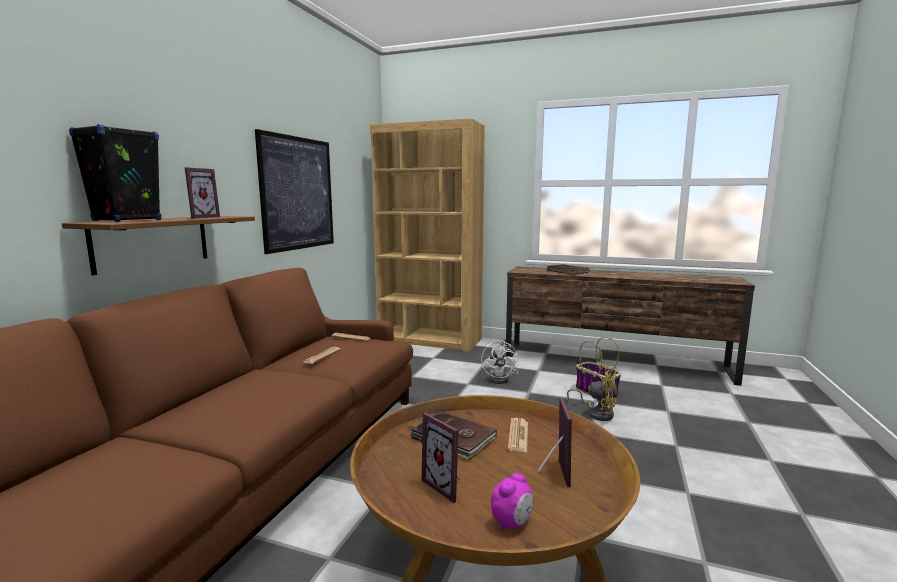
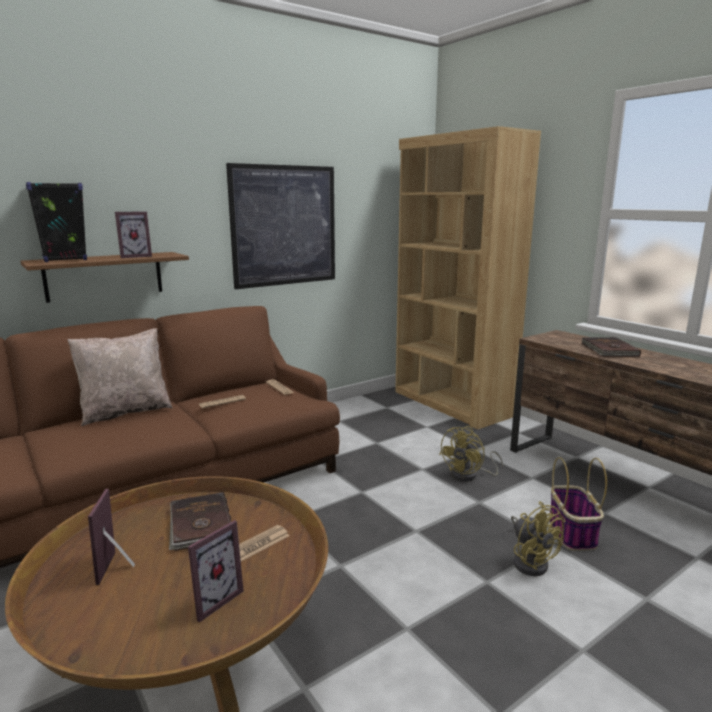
camera: 35 degrees right, 5 degrees up
(236, 383) = (126, 412): none -> beige pillow
(502, 379) = (469, 475): white fan -> yellow fan
(512, 523) = (99, 627): alarm clock -> none

